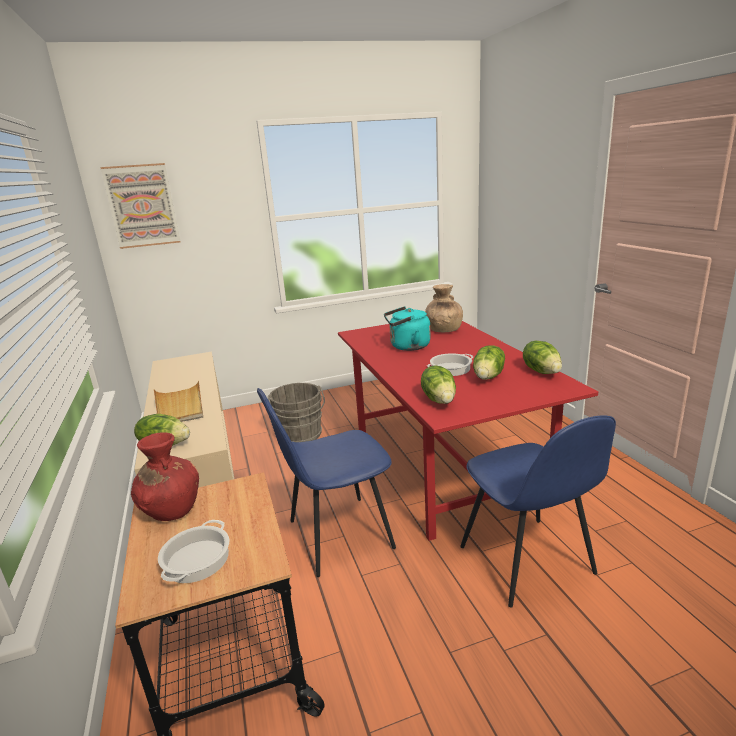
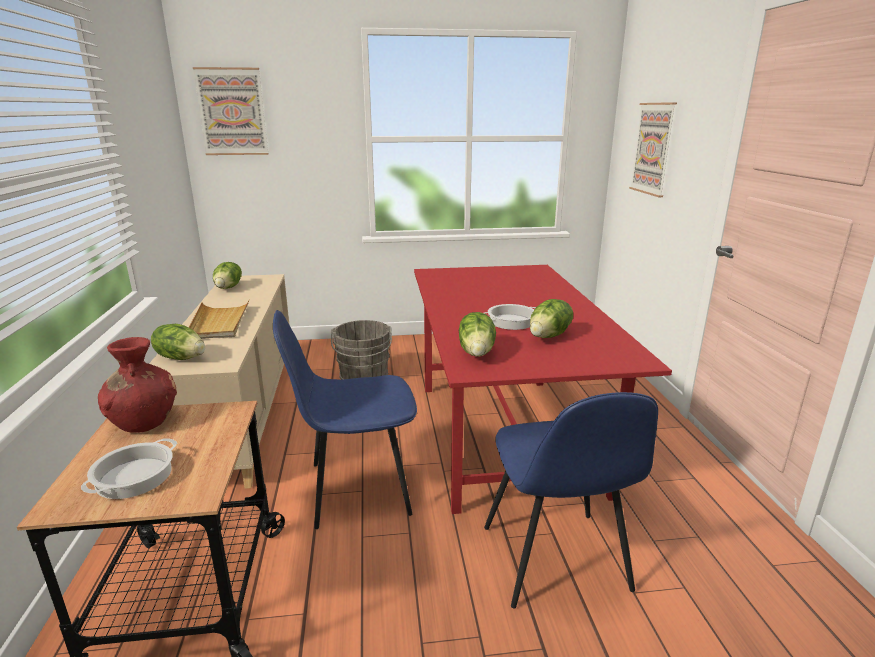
camera: 10 degrees right, 0 degrees up
(407, 347) = (478, 292): turquoise kettle -> none
(443, 330) = (530, 280): brown vase -> none
(521, 207) = (653, 148): none -> picture
(542, 371) = (616, 338): lettuce -> lettuce (229, 287)

